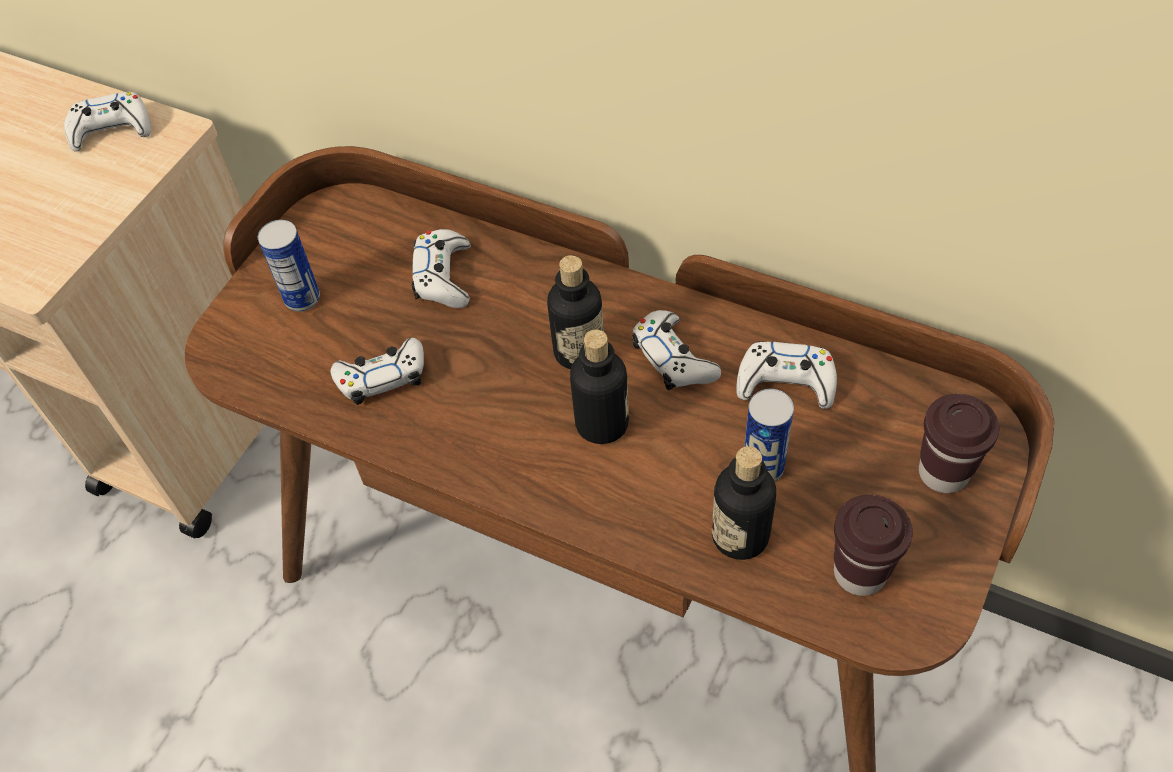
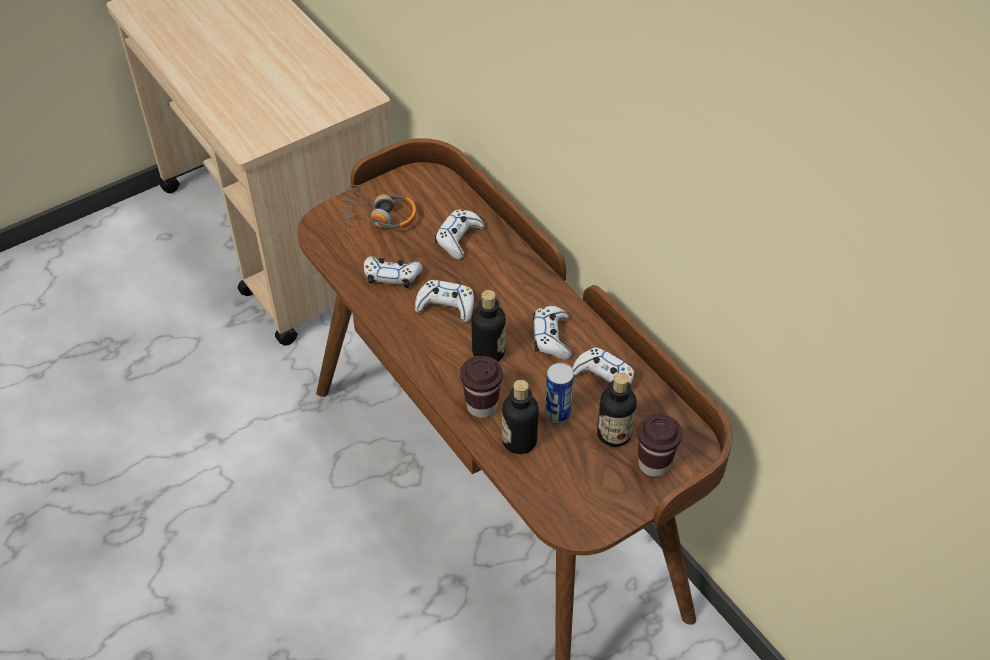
camera: 25 degrees right, 5 degrees down
(112, 130) = (335, 82): white game controller -> white game controller (446, 306)
(302, 298) = (378, 217): can -> headphones
(579, 352) = (503, 310): bottle -> bottle (614, 434)
(859, 573) = (568, 489): brown cup -> brown cup (482, 406)

